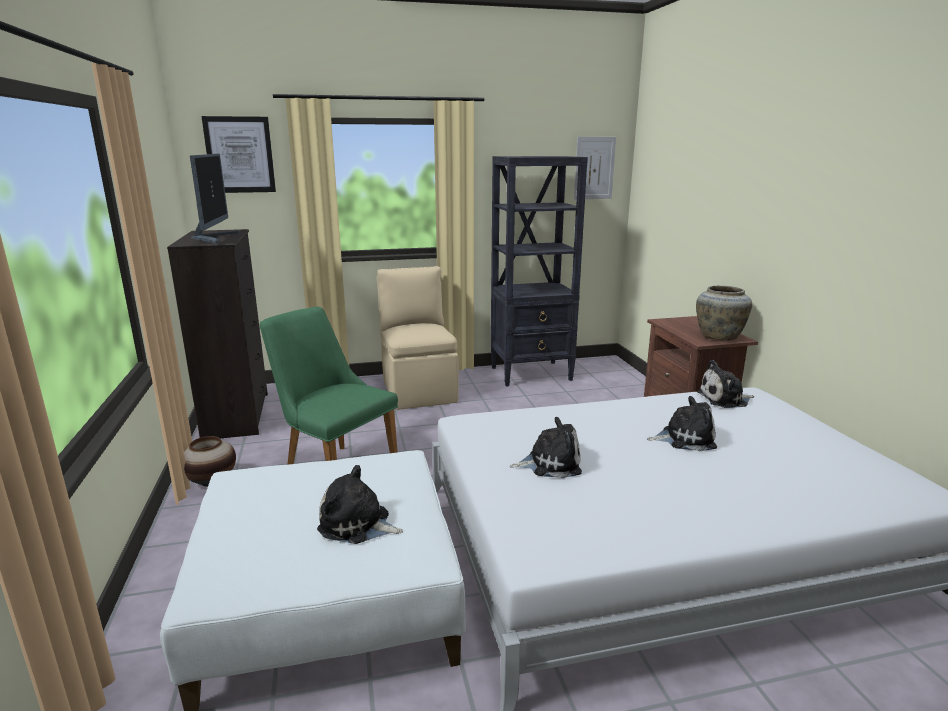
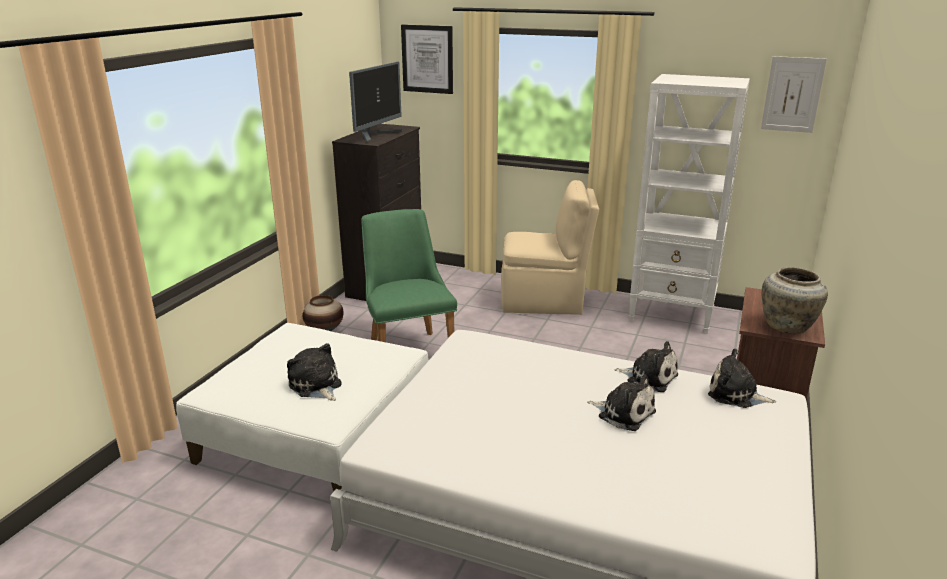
camera: 35 degrees right, 5 degrees up
(419, 390) = (544, 301): beige chair -> beige chair turned 75 degrees clockwise
(532, 374) = (672, 315): black bookcase -> white bookcase
(550, 463) = (481, 392): plush toy -> plush toy (649, 377)

